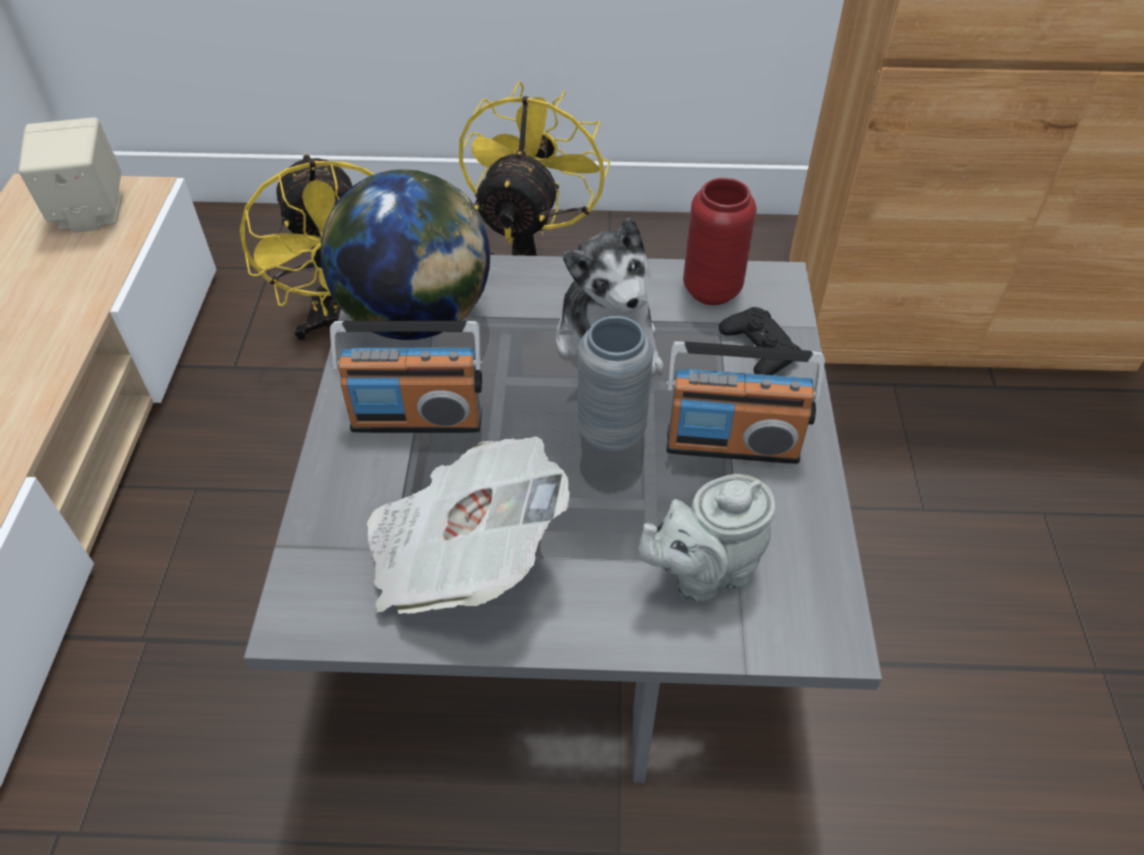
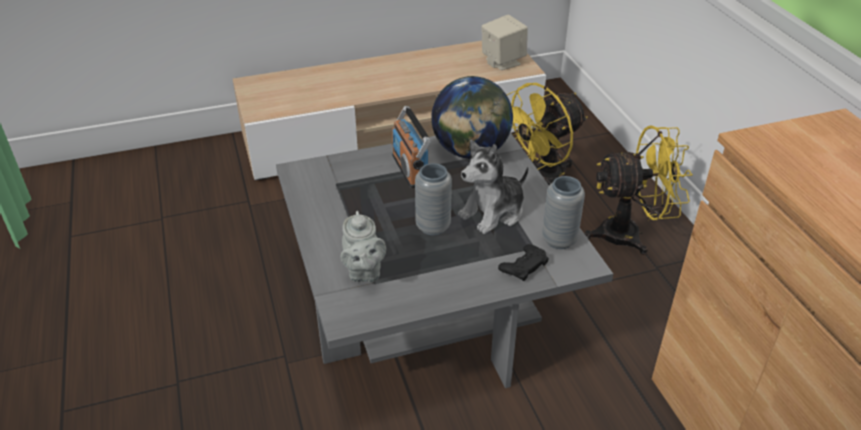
camera: 70 degrees right, 10 degrees down
(462, 554) = (342, 201): newspaper -> none
(703, 572) = (363, 272): grey teapot -> grey teapot turned 150 degrees counterclockwise
(711, 290) = (559, 240): red vase -> grey vase
(732, 444) = (447, 268): radio -> none

